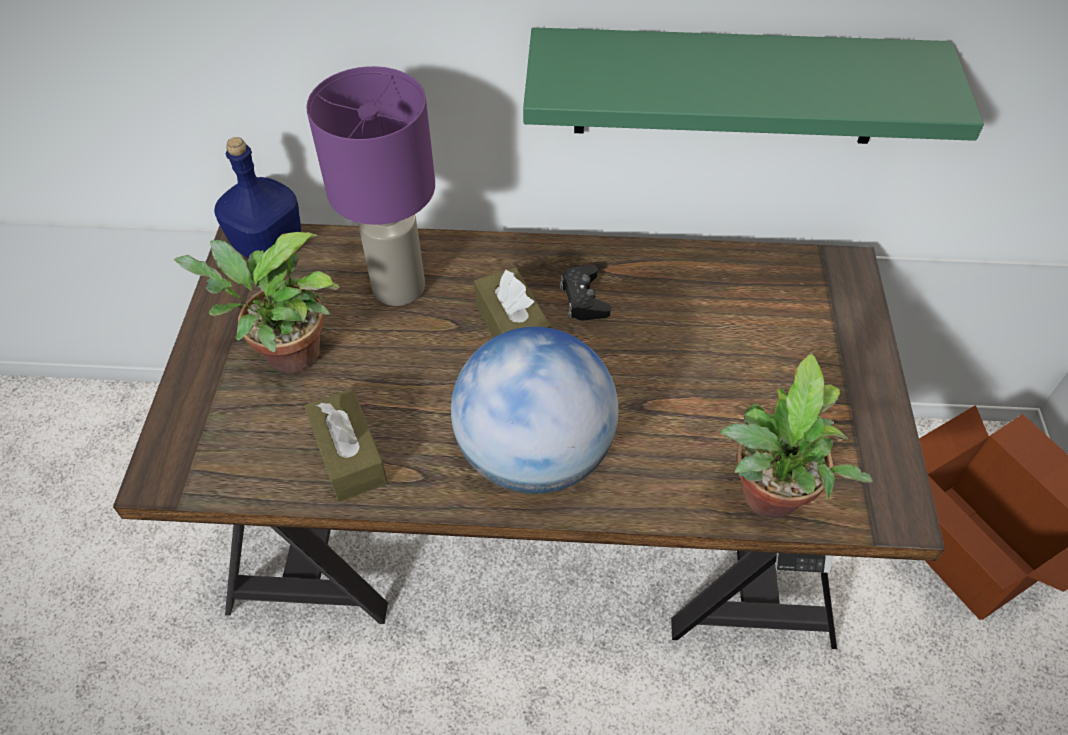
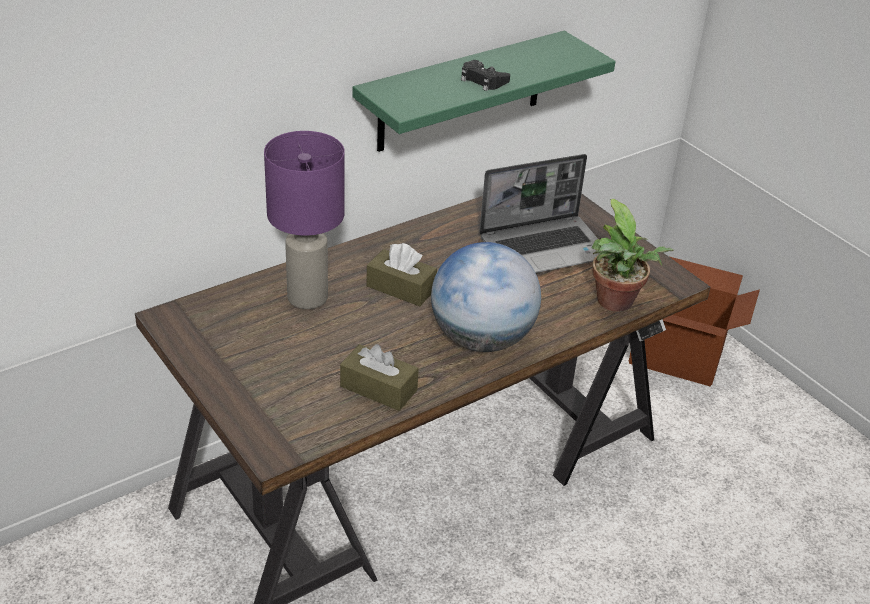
camera: 40 degrees left, 15 degrees down
(270, 245) = (190, 311): blue bottle -> none
(286, 356) = (278, 361): potted plant -> none
(583, 298) = (426, 257): black game controller -> black game controller (483, 80)
(751, 358) = (545, 247): none -> laptop

